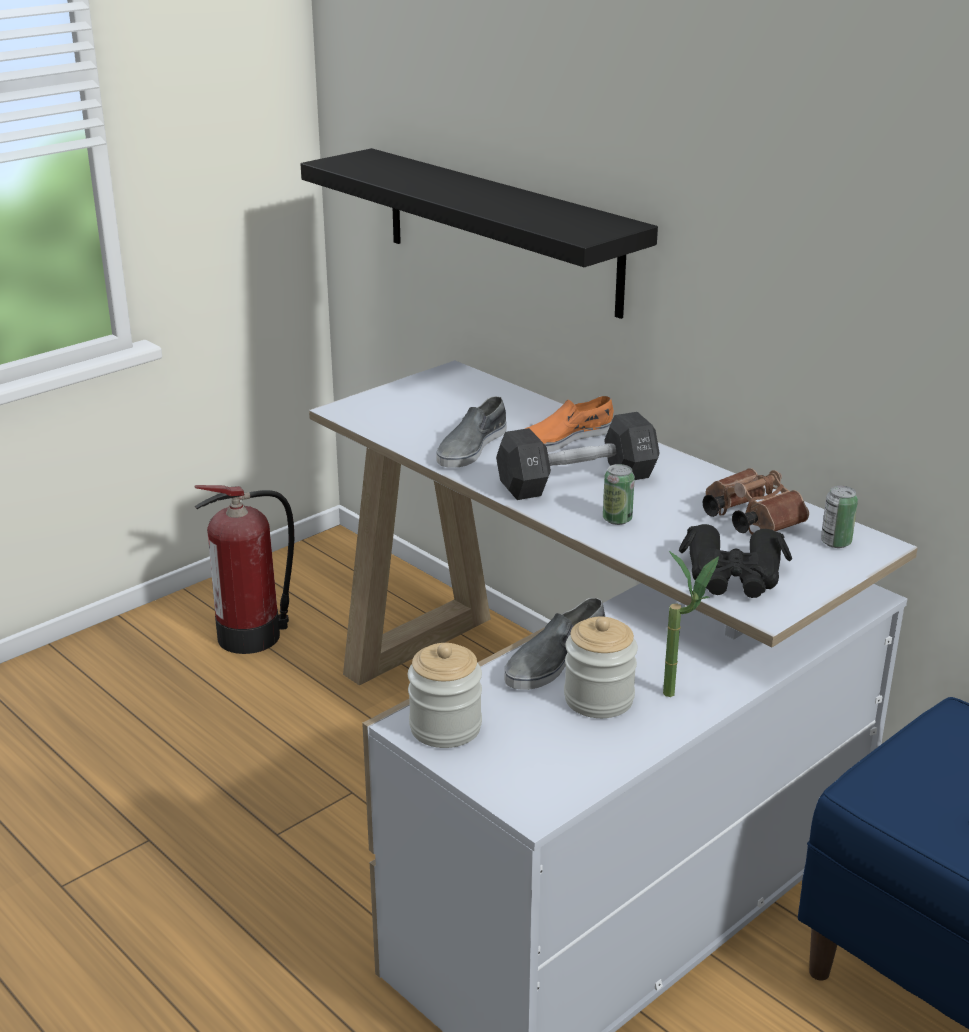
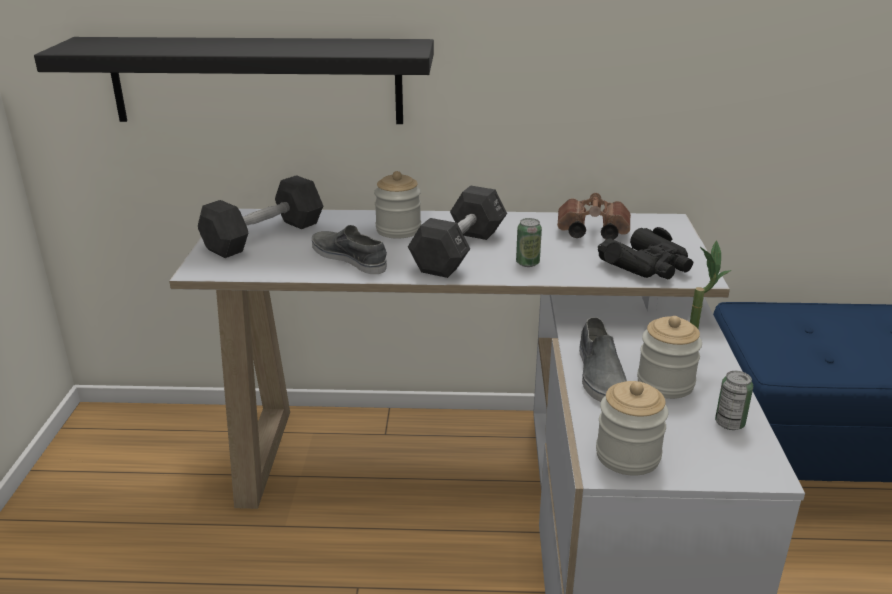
camera: 45 degrees left, 0 degrees up
(253, 635) = (116, 521): fire extinguisher -> none
(440, 400) = (264, 236): none -> black dumbbell
(471, 447) = (349, 258): grey shoe -> grey shoe turned 150 degrees clockwise
(563, 439) = (398, 230): orange shoe -> jar
(836, 542) = (652, 227): can -> can (729, 423)

